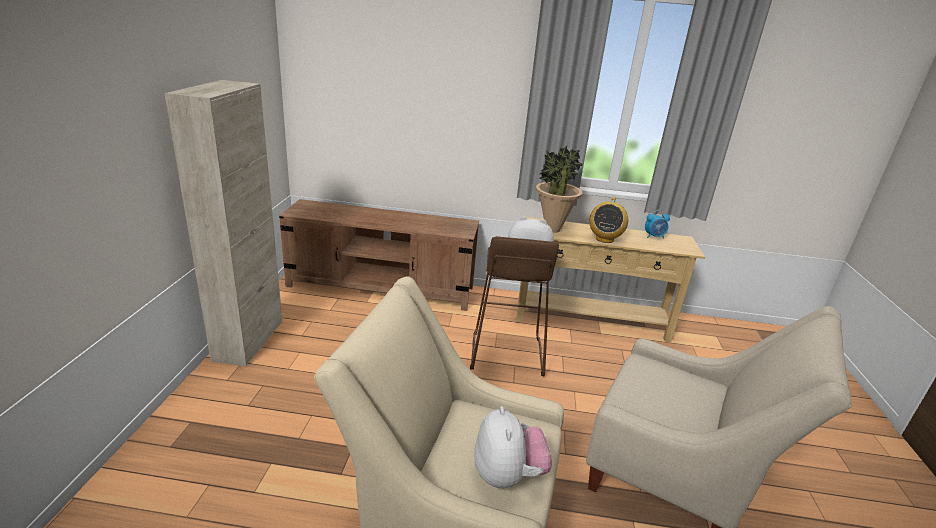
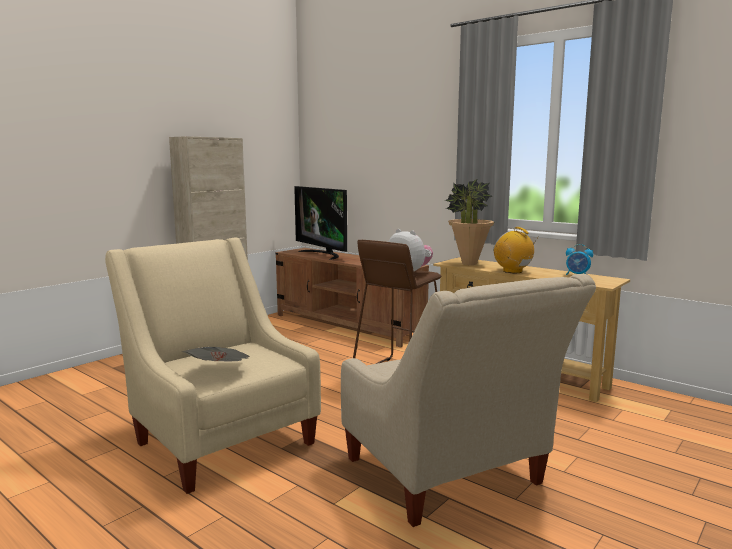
camera: 35 degrees right, 15 degrees down
(345, 213) = (323, 254): none -> television
(507, 475) = (219, 372): plush toy -> newspaper
(604, 239) = (513, 271): radio -> radio turned 90 degrees clockwise

